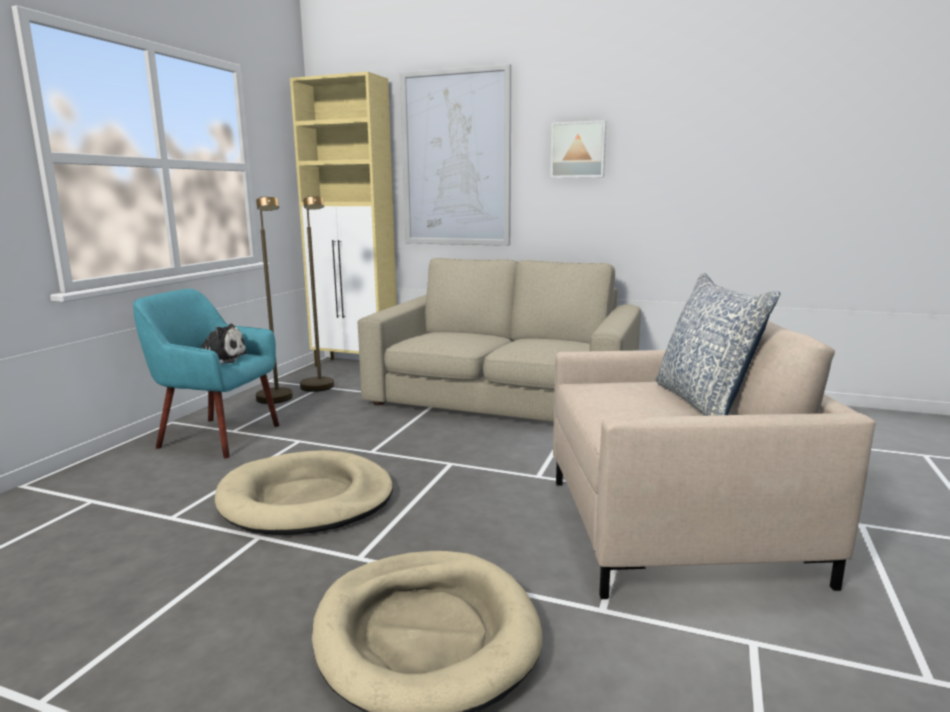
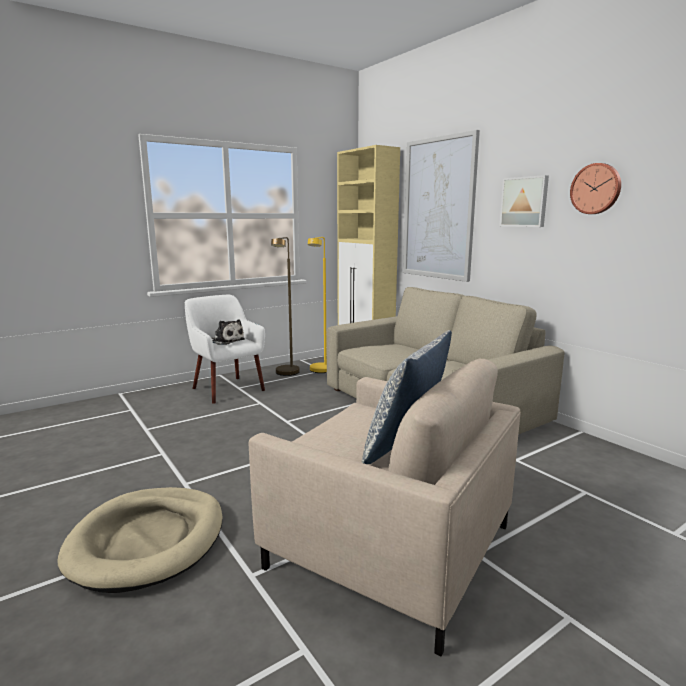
camera: 35 degrees right, 0 degrees up
(218, 436) = (227, 389): turquoise armchair -> white armchair
(306, 499) = (212, 440): beige dog bed -> none
(320, 389) = (320, 371): brown floor lamp -> yellow floor lamp
(661, 136) = (596, 189): none -> wall clock

